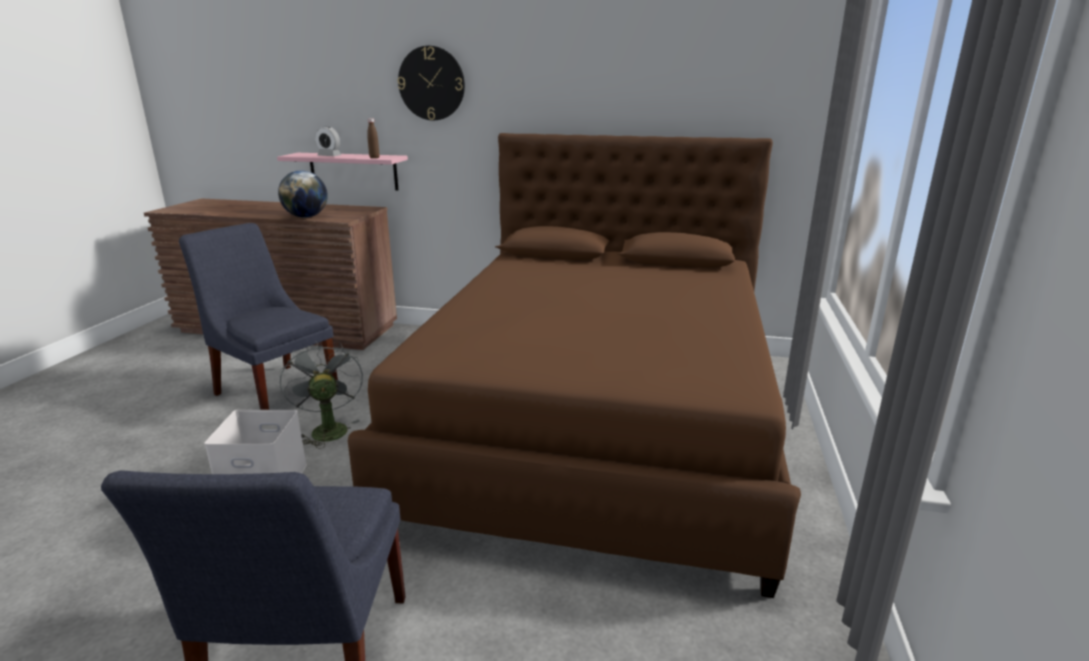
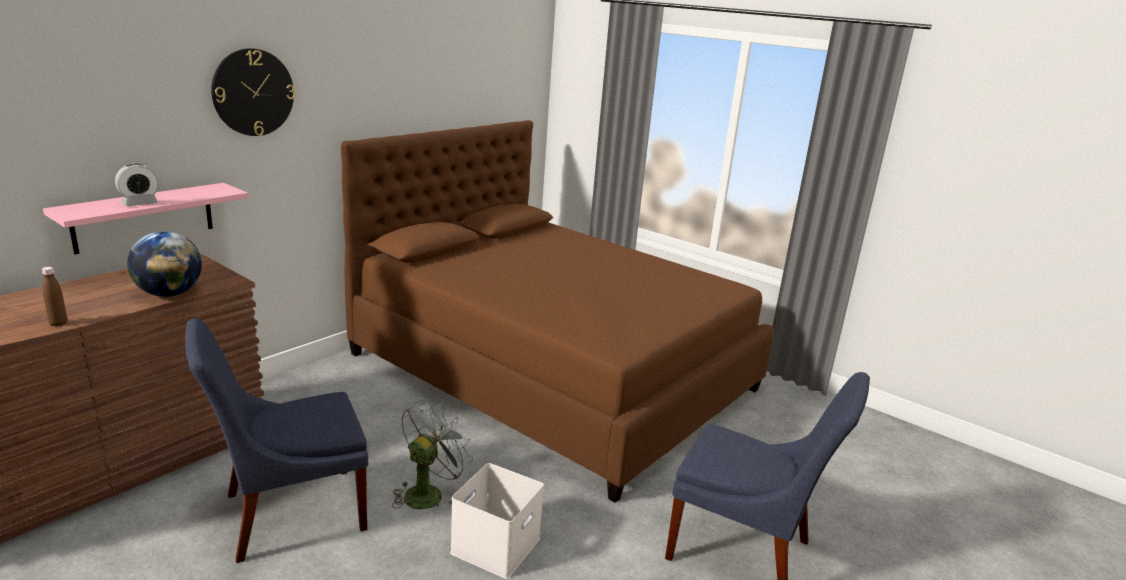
camera: 65 degrees left, 0 degrees up
(327, 429) = (428, 492): grey fan -> grey fan turned 120 degrees clockwise
(374, 158) = (214, 194): brown bottle -> brown bottle (58, 323)

